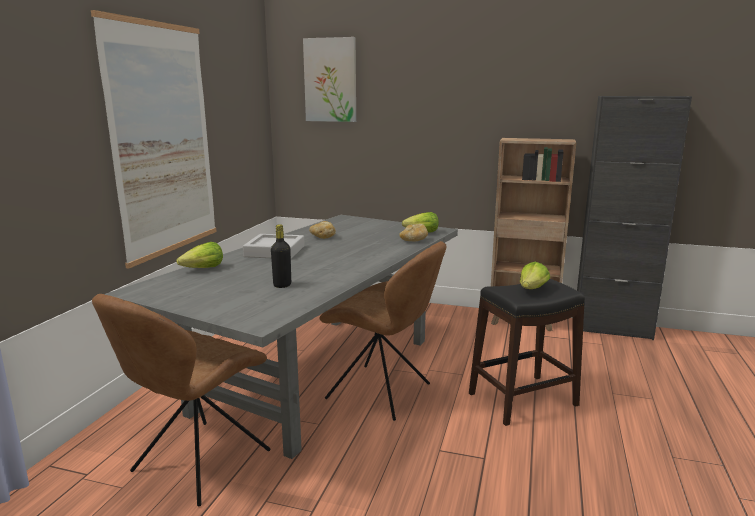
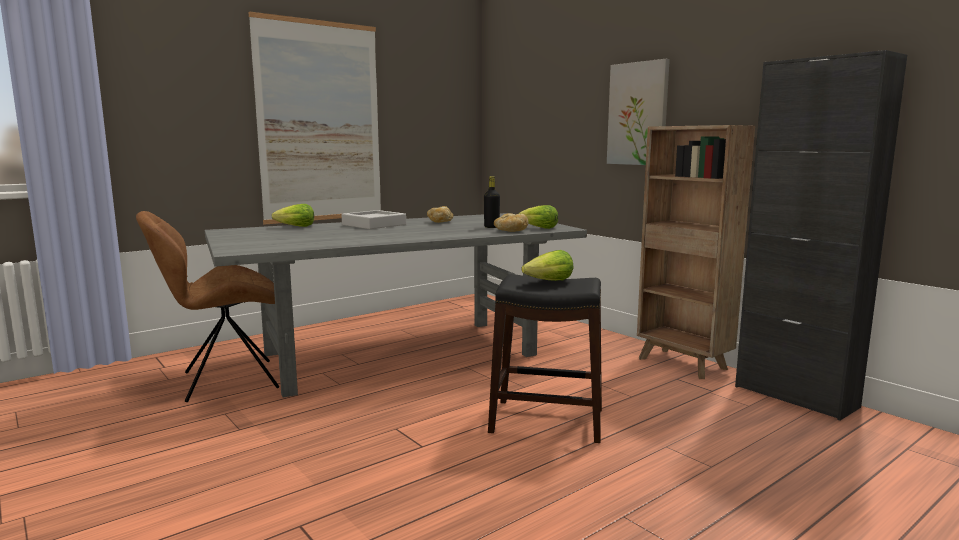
camera: 35 degrees right, 5 degrees down
(282, 285) = (313, 239): black bottle -> black bottle (491, 227)
(330, 80) = (525, 74): picture -> picture (638, 114)
(382, 392) = (425, 379): brown chair -> none

